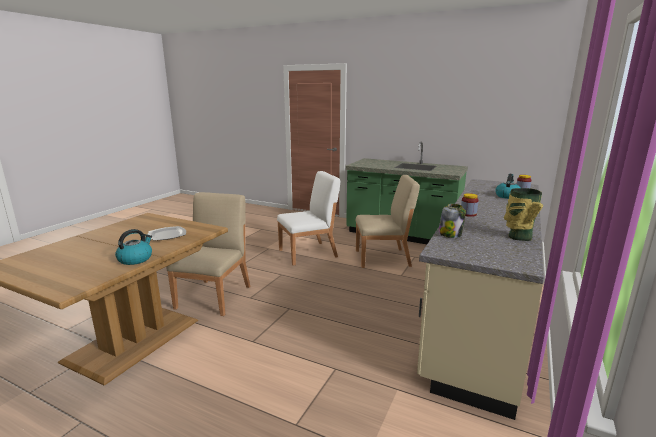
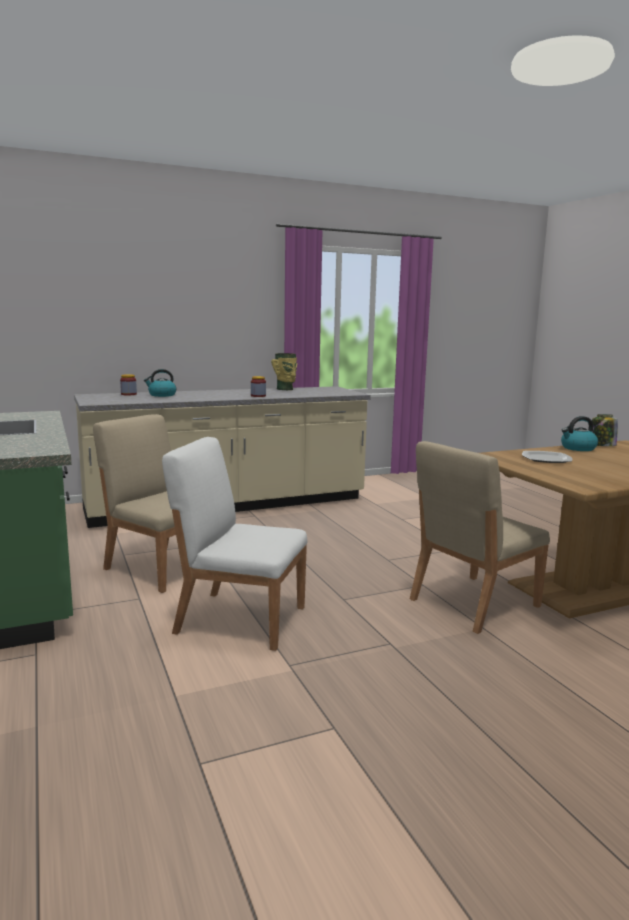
camera: 140 degrees left, 5 degrees down
(450, 234) = (320, 394): jar -> jar (602, 445)

